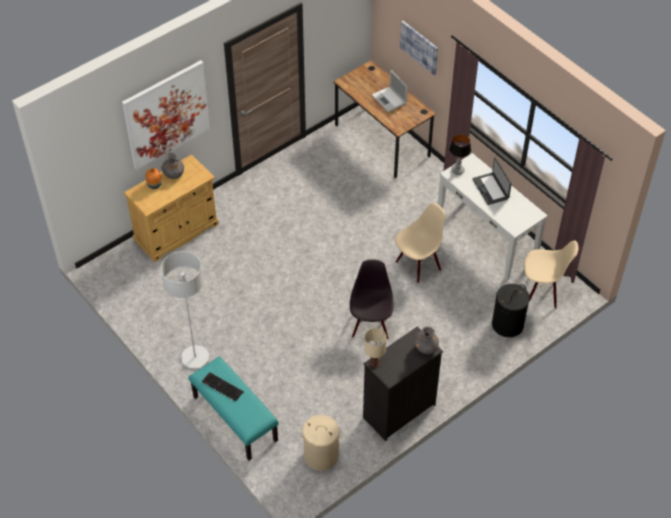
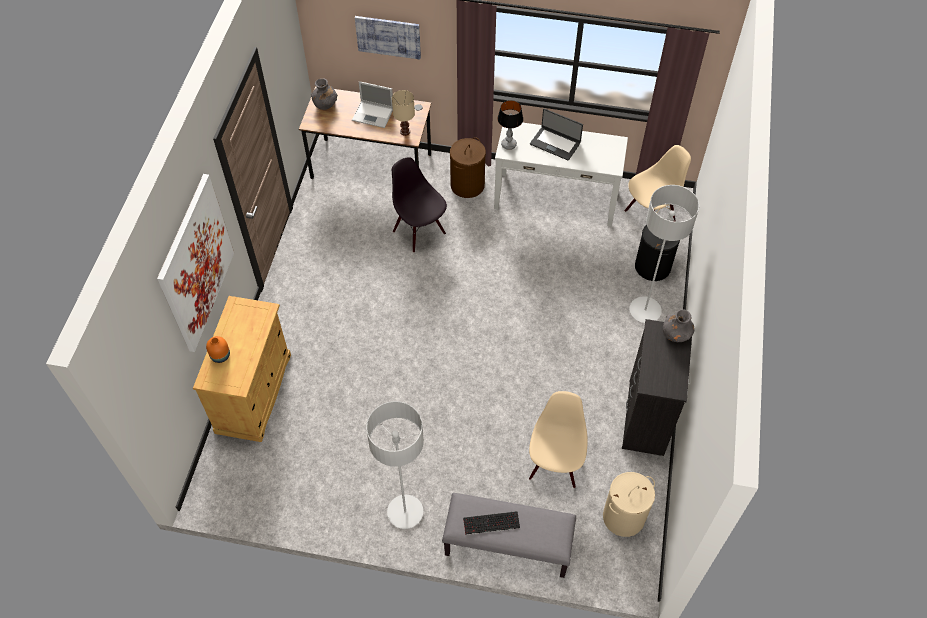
camera: 40 degrees left, 5 degrees up
(173, 174) = (230, 330): grey vase -> grey vase (325, 104)
(234, 419) = (507, 545): turquoise bench -> grey bench
(370, 325) = (539, 353): black chair -> black chair (419, 232)
(374, 363) = (647, 386): beige table lamp -> beige table lamp (404, 132)
(418, 265) = (523, 264): beige chair -> beige chair (555, 465)
(434, 191) = (467, 185): none -> brown laundry basket
(471, 348) = (645, 310): none -> grey floor lamp

